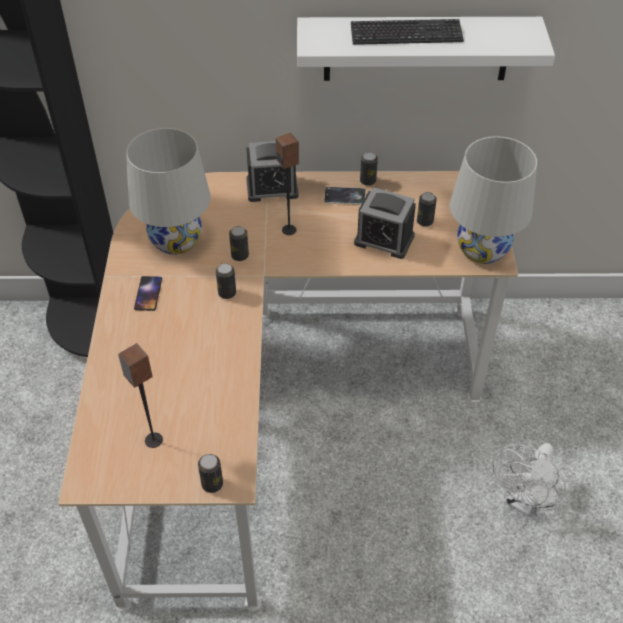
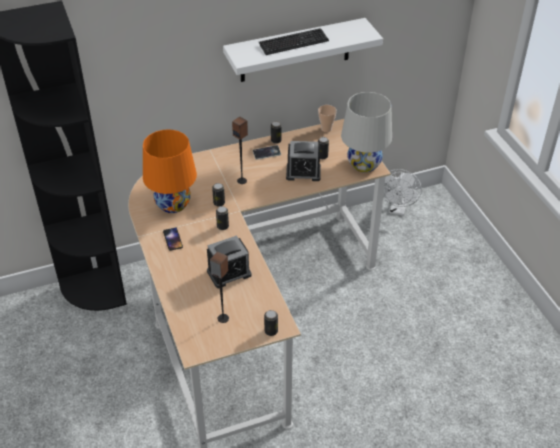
camera: 20 degrees left, 5 degrees down
(176, 240) = (173, 204): white table lamp -> orange table lamp
(272, 188) = (218, 158): alarm clock -> alarm clock (229, 273)
(450, 181) = (326, 129): none -> cup
(522, 500) = (424, 317): white fan -> white fan (398, 210)

